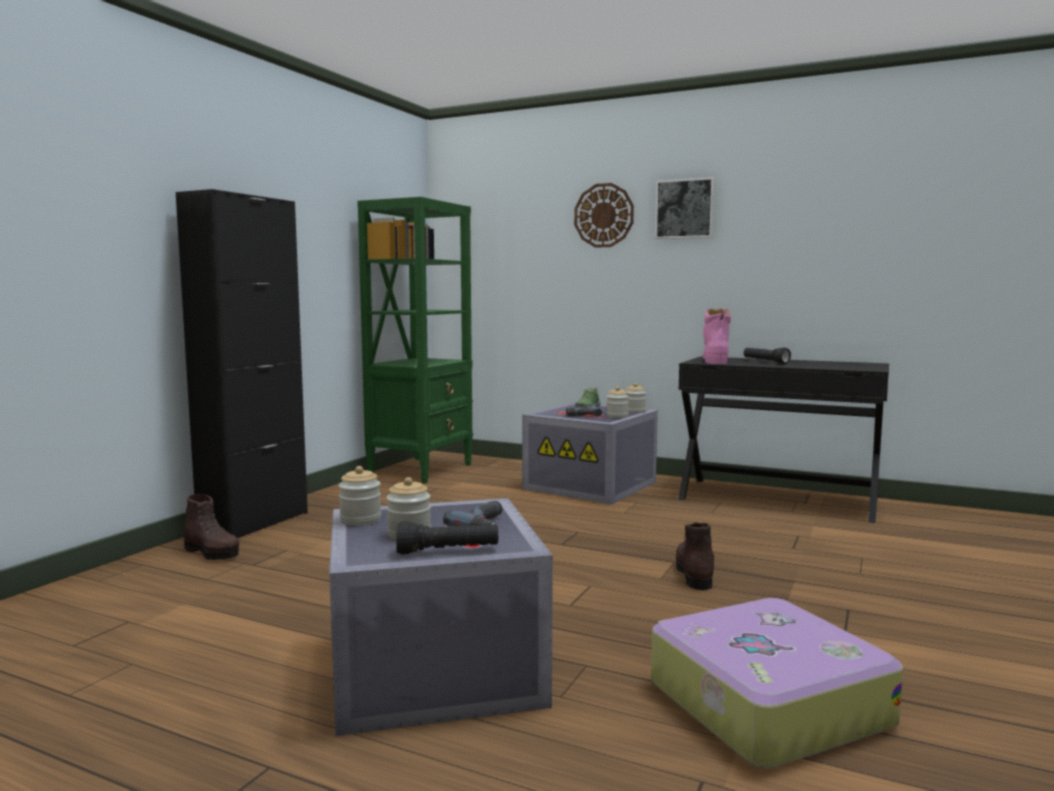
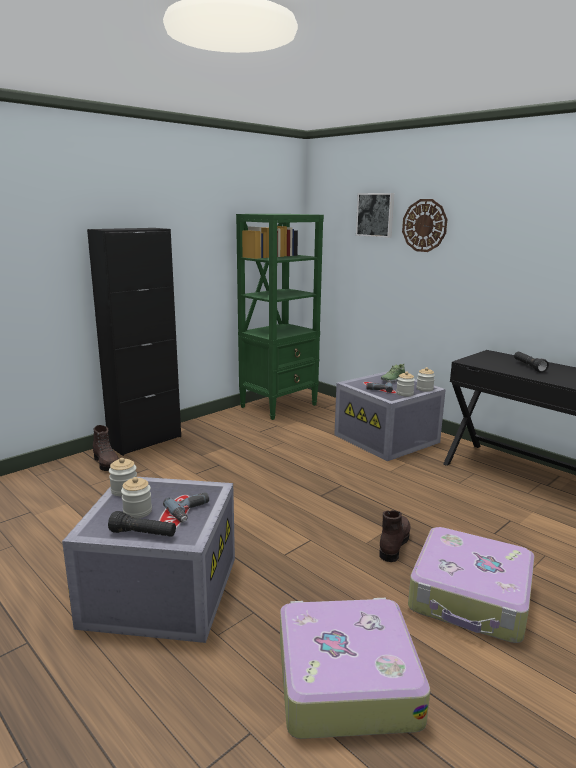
camera: 20 degrees right, 10 degrees up
(685, 209) = (487, 225): picture -> picture (375, 215)
(715, 361) = (487, 360): pink boot -> none
(825, 604) = (470, 597): none -> suitcase

